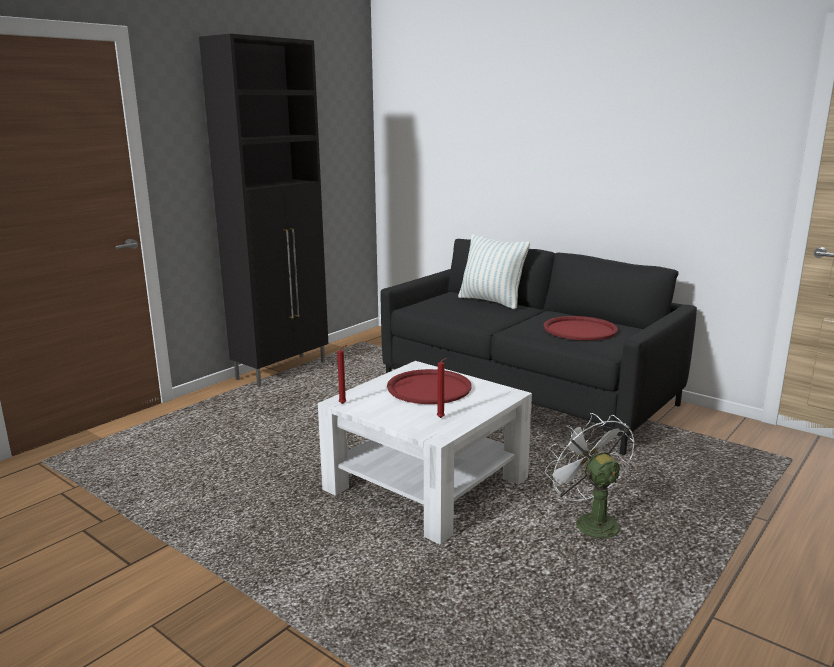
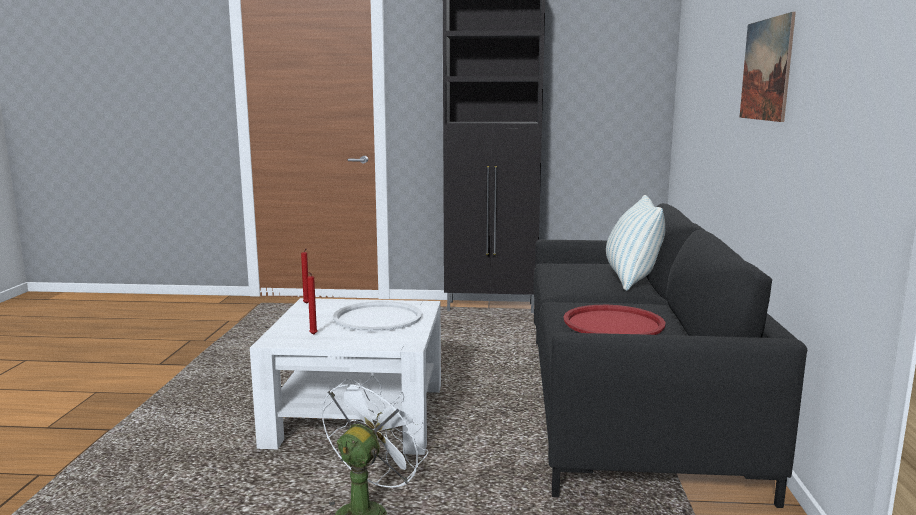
camera: 55 degrees right, 5 degrees down
(429, 388) = (378, 318): red tray -> white tray
(580, 136) = (766, 69): none -> picture

